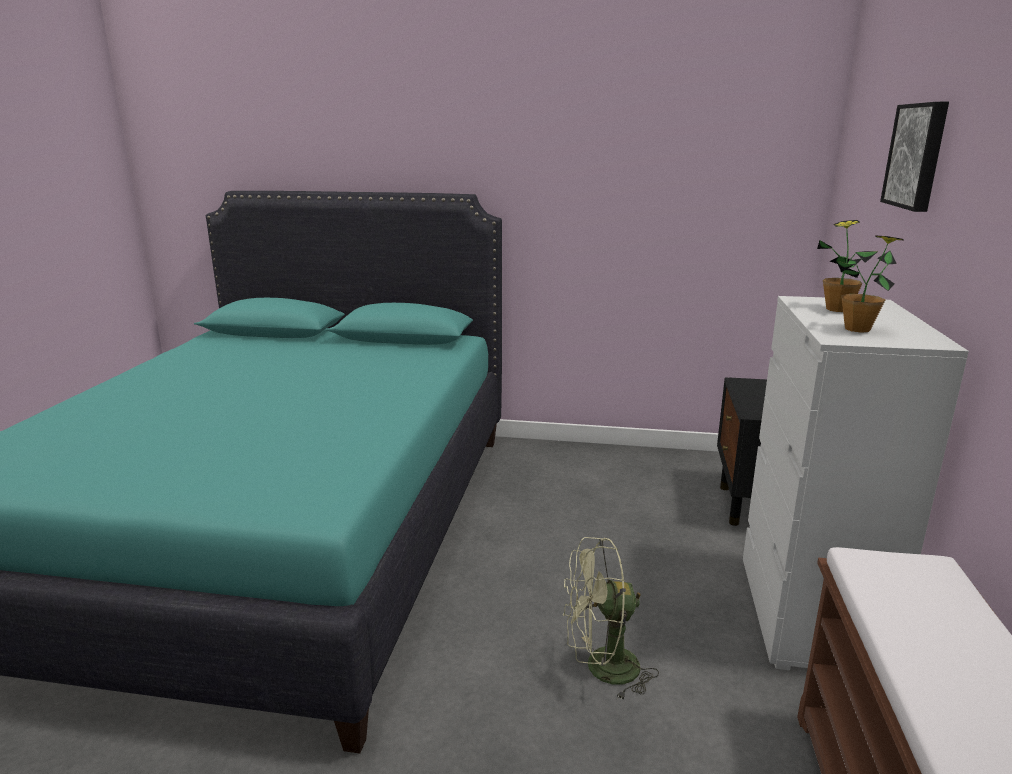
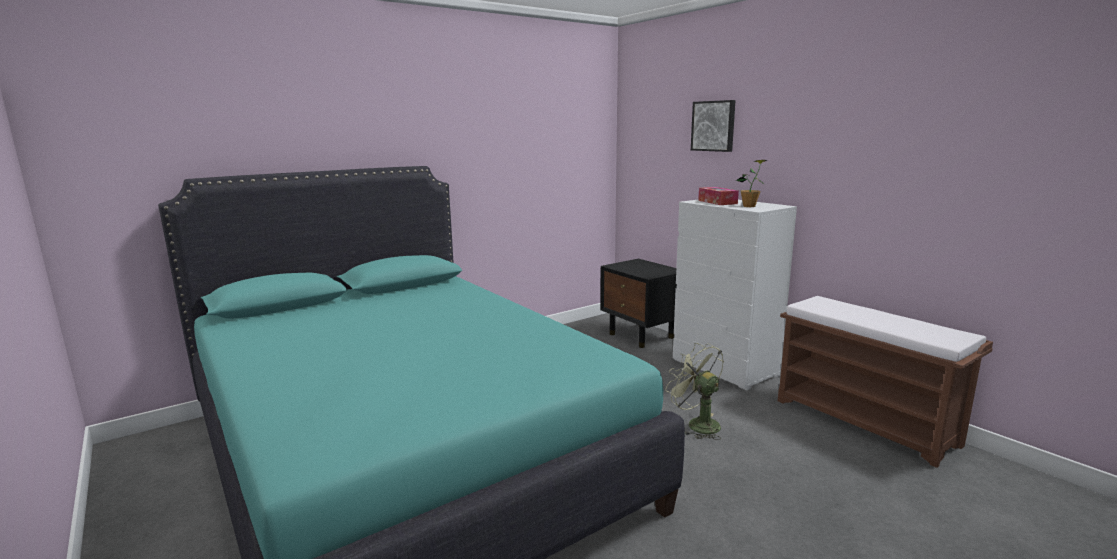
camera: 45 degrees left, 5 degrees down
(601, 669) = (697, 424): green fan -> green fan turned 105 degrees clockwise
(837, 309) = (717, 202): potted plant -> tissue box

